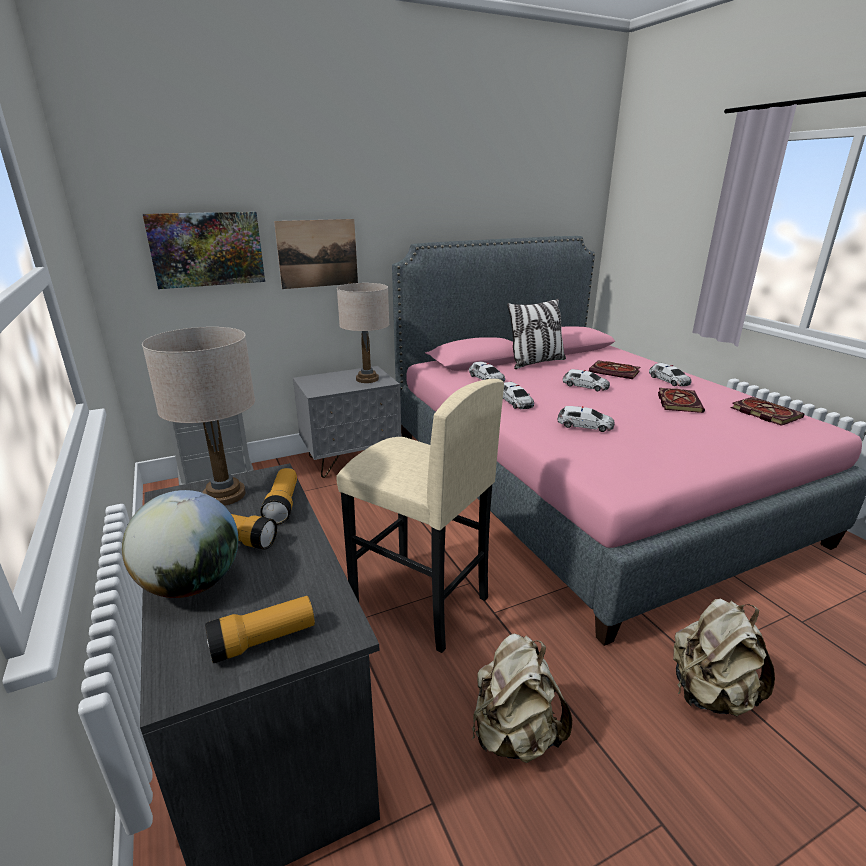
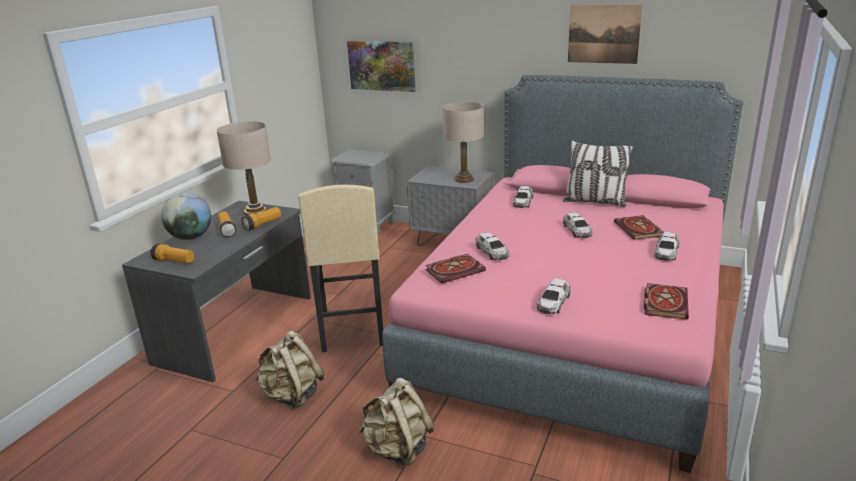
camera: 50 degrees right, 0 degrees up
(318, 253) = (454, 75): picture -> picture (603, 34)
(515, 402) = (496, 223): toy car -> toy car (553, 302)
(678, 402) = (616, 267): book -> book (455, 270)

